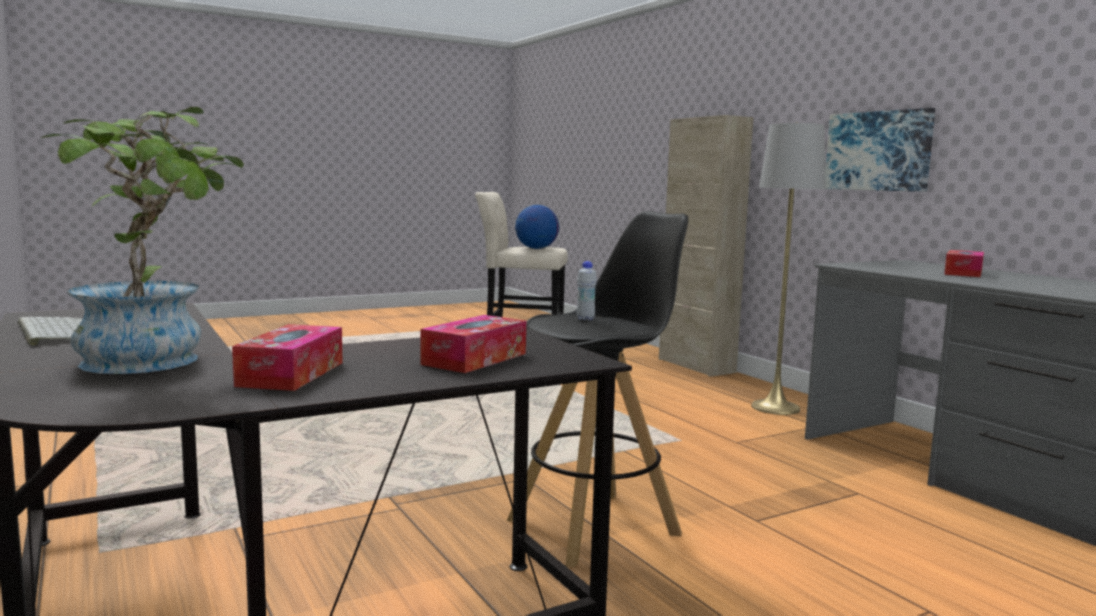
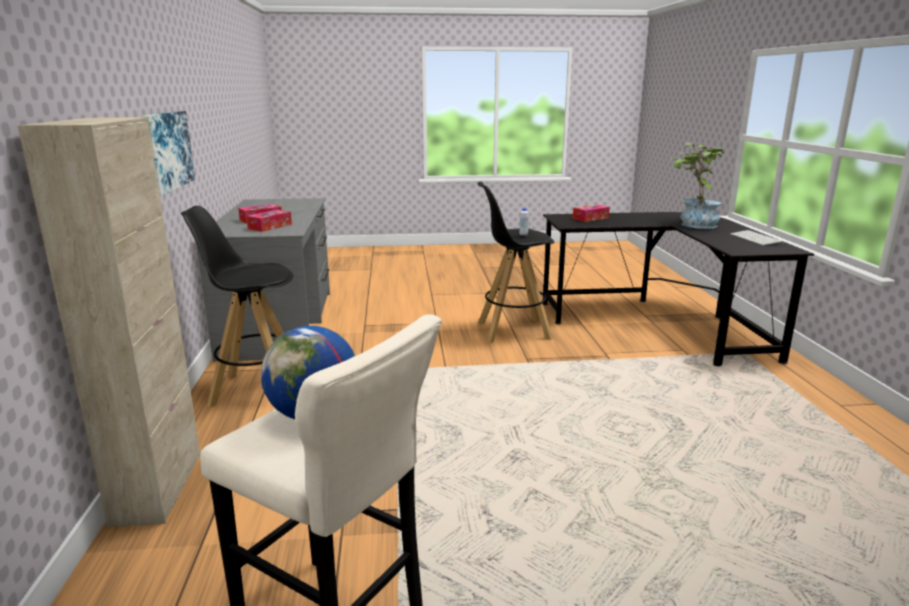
camera: 155 degrees left, 10 degrees up
(291, 374) = (646, 218): tissue box -> tissue box (270, 226)
(775, 407) = (257, 390): grey floor lamp -> black stool

